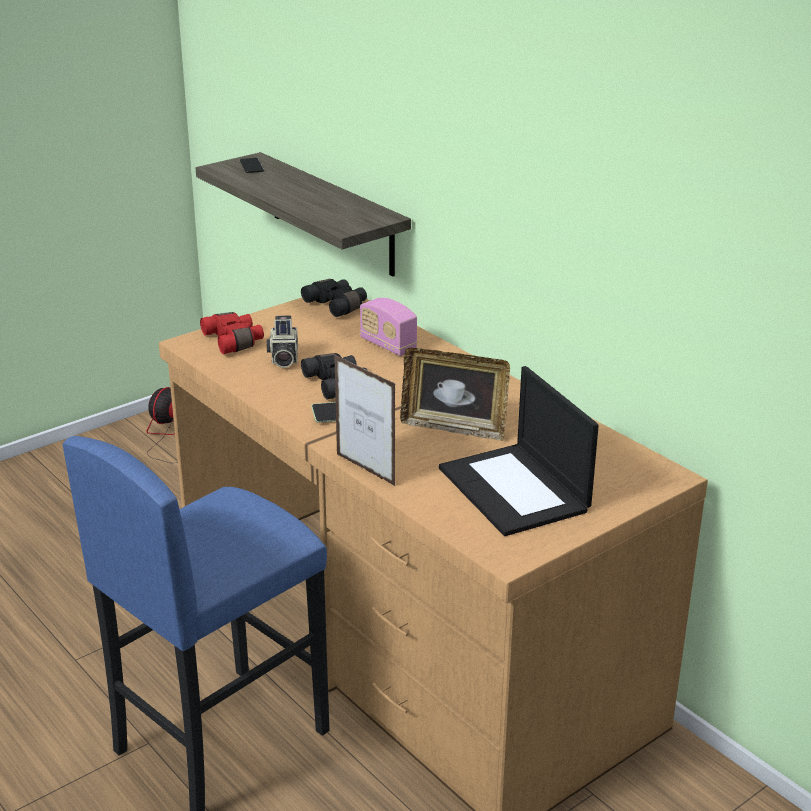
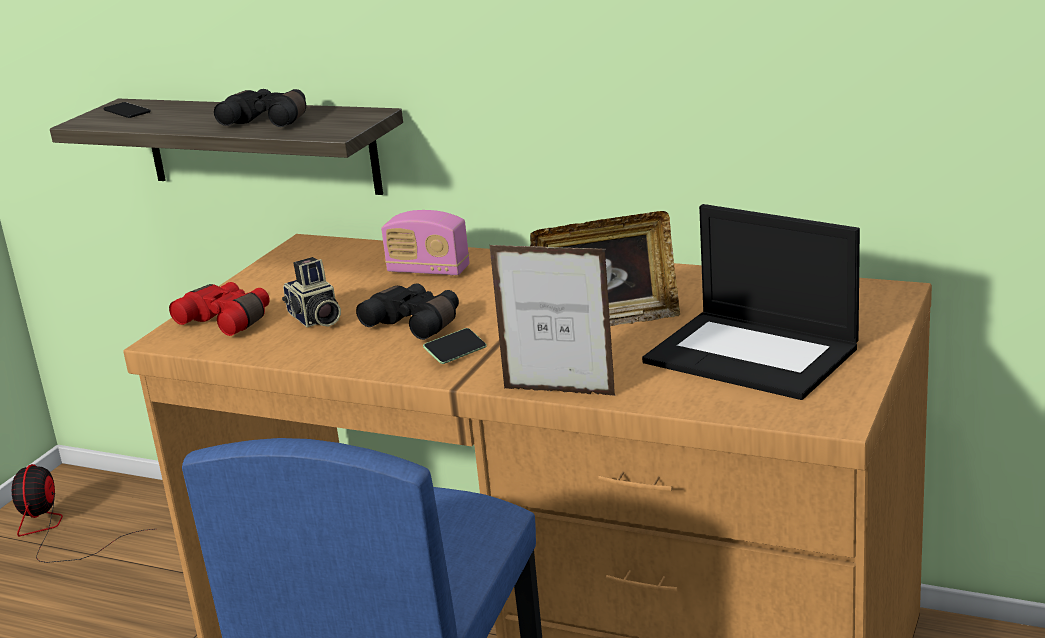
camera: 25 degrees left, 5 degrees down
(338, 305) = (317, 252): black binoculars -> black binoculars (269, 120)

